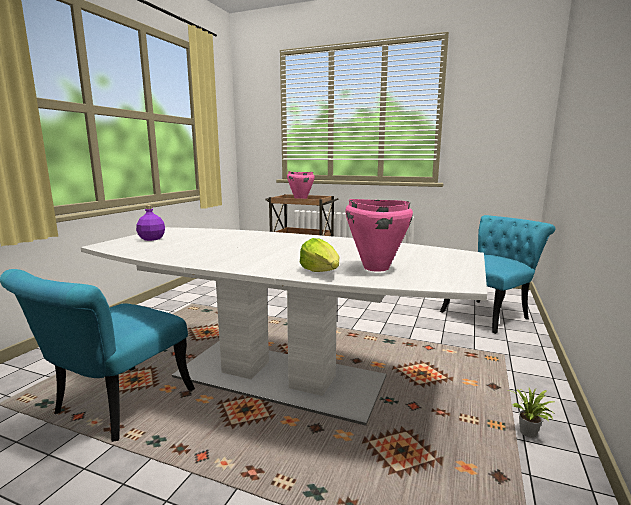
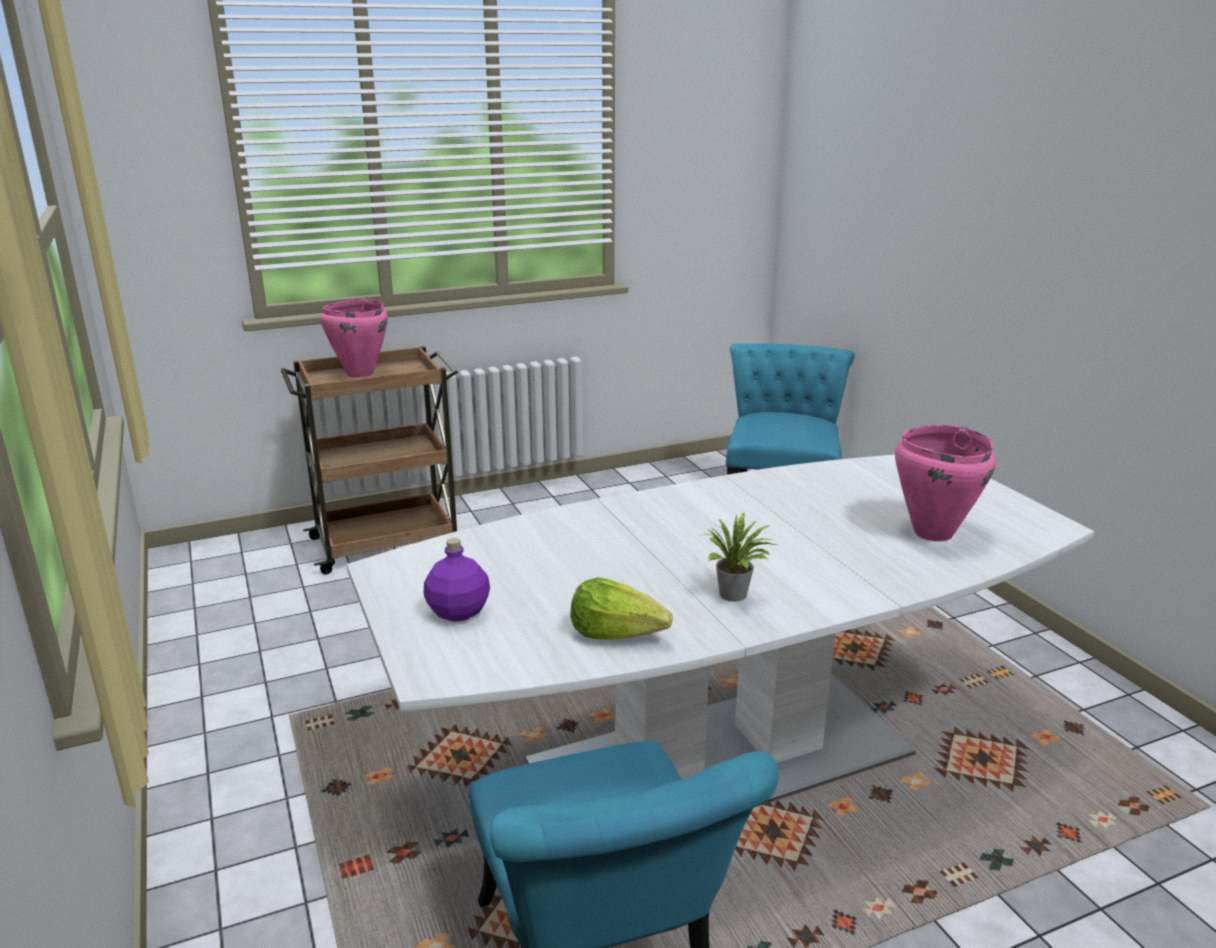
camera: 45 degrees left, 10 degrees up
(321, 272) = (910, 569): lettuce -> lettuce (617, 633)
(529, 434) = (1029, 665): potted plant -> potted plant (735, 596)

